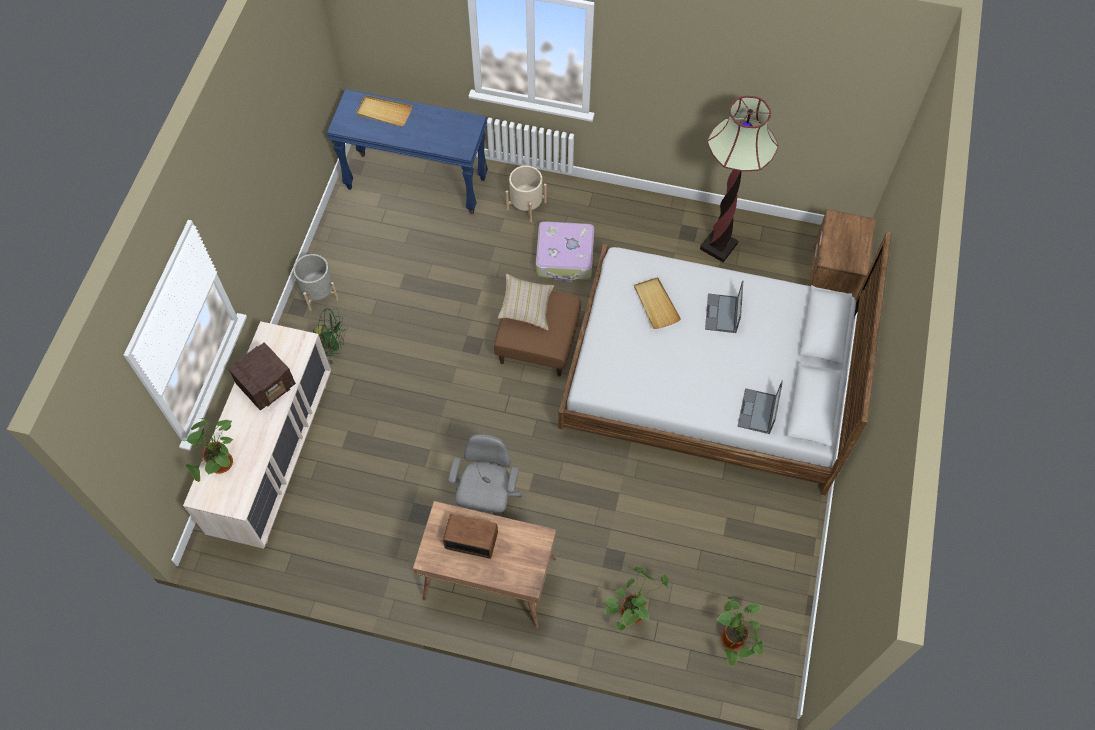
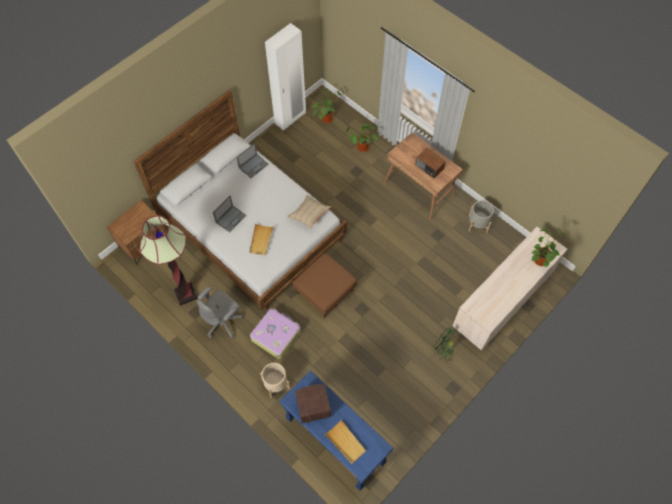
camera: 150 degrees left, 0 degrees up
(267, 385) = (500, 291): radio -> radio (312, 407)
(319, 293) = (436, 391): grey planter -> grey planter (478, 224)
(487, 502) = (401, 224): grey office chair -> grey office chair (223, 322)
(526, 307) = (326, 289): beige pillow -> beige pillow (309, 215)
(795, 603) = (290, 118): none -> white wardrobe

